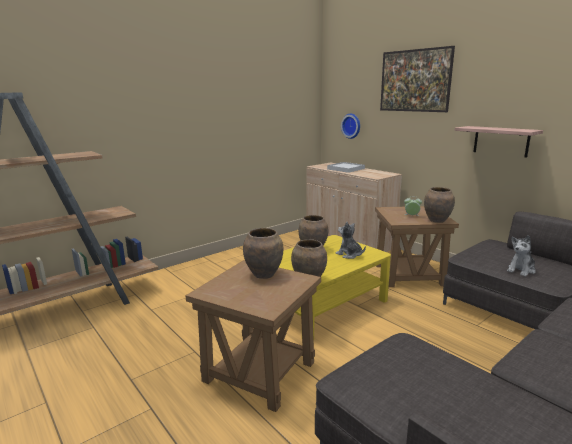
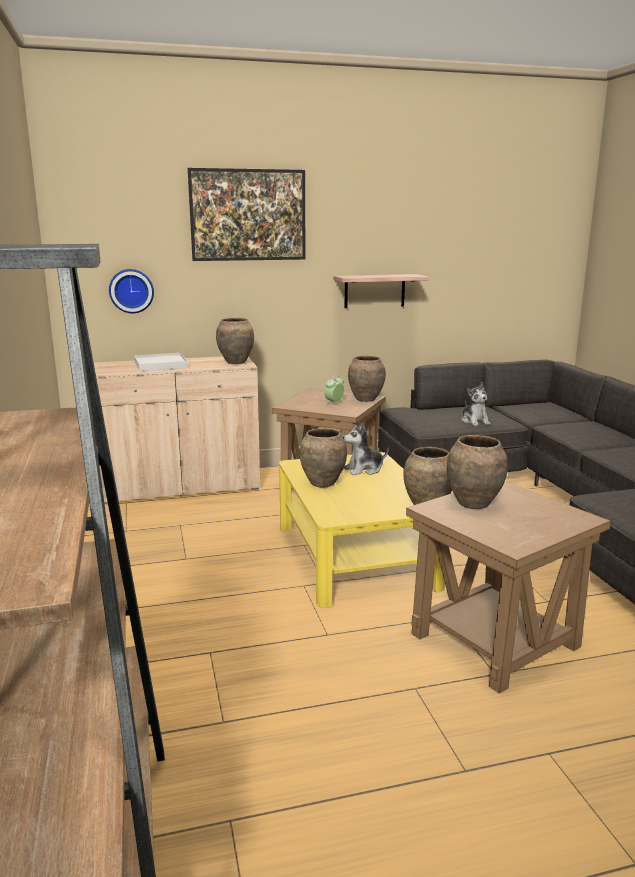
camera: 65 degrees left, 0 degrees up
(378, 175) = (236, 362): none -> brown vase

